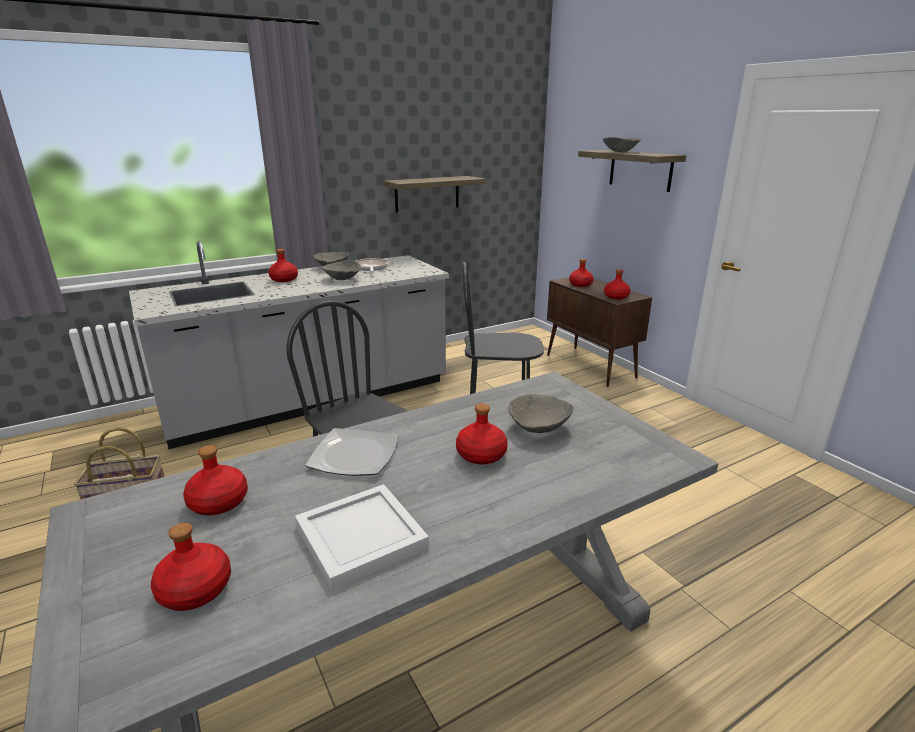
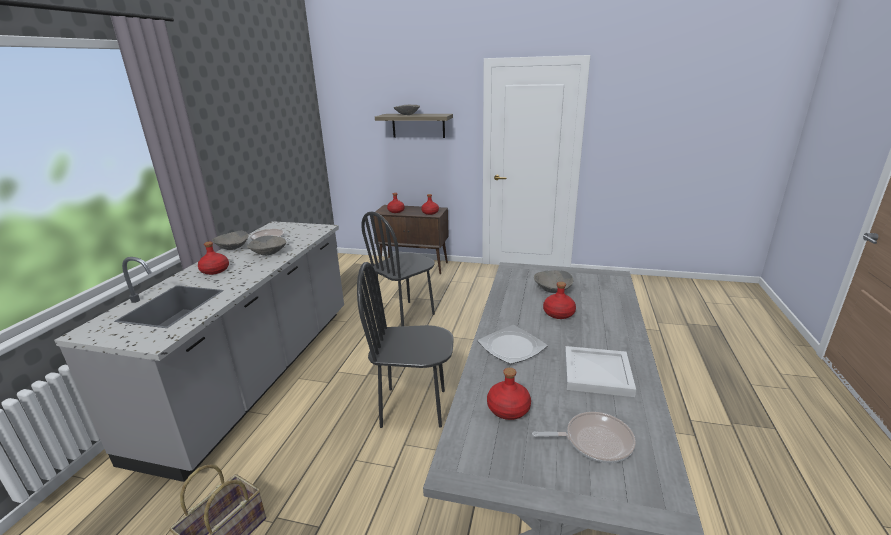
camera: 45 degrees left, 0 degrees up
(195, 589) = (594, 441): red bottle -> frying pan
(427, 194) = (264, 166): shelf -> none

